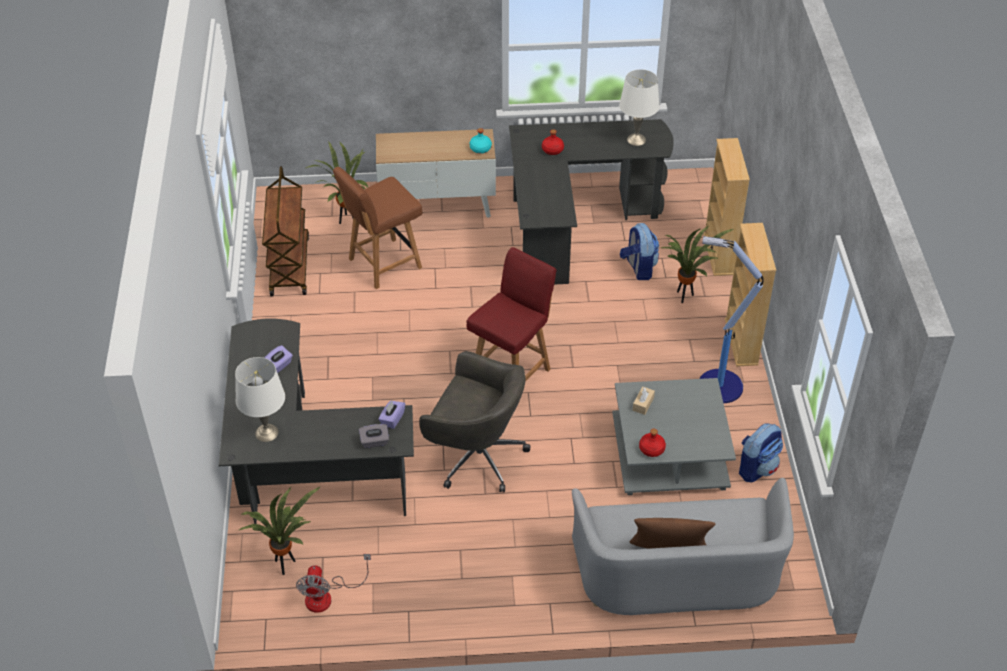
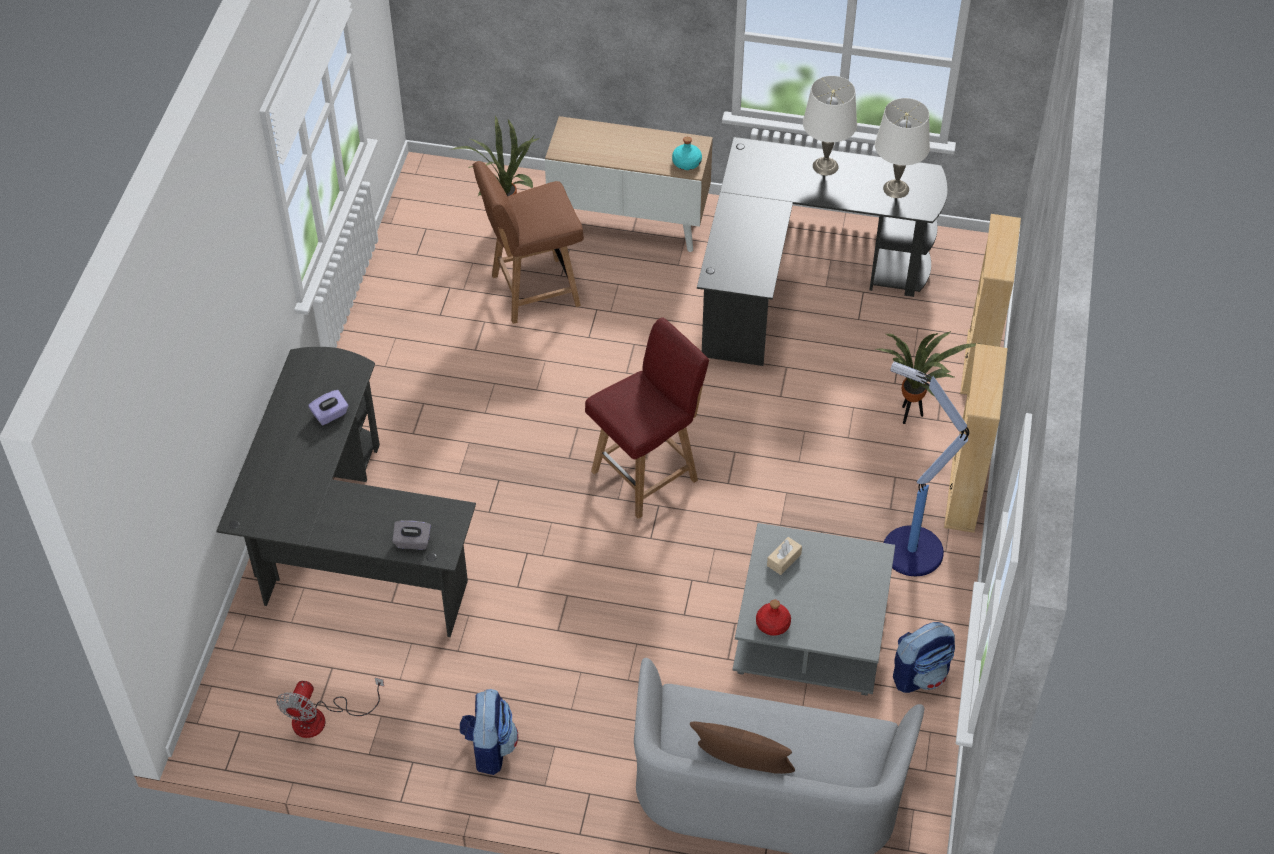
camera: 15 degrees right, 5 degrees up
(266, 432) = (286, 500): white table lamp -> white table lamp (825, 166)
(286, 565) = (285, 668): potted plant -> none
(289, 266) = (414, 269): brown cart -> none
(392, 419) = (444, 517): purple tissue box -> none
(476, 456) = (563, 577): grey office chair -> none
(552, 150) = (778, 183): red bottle -> none
(638, 268) = (863, 362): backpack -> backpack (489, 748)

